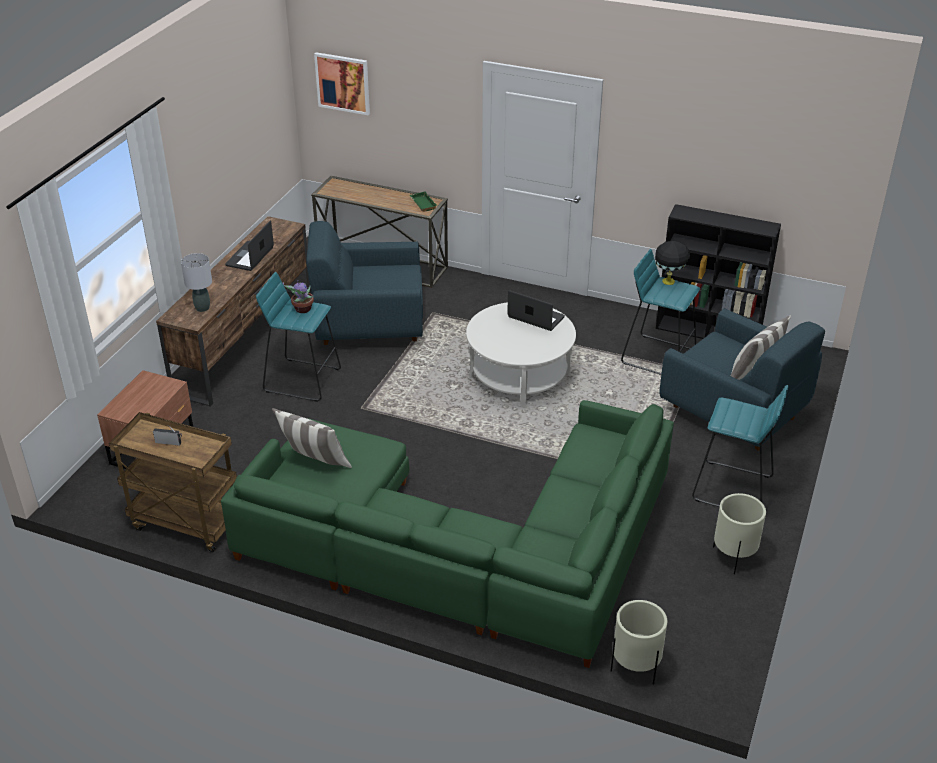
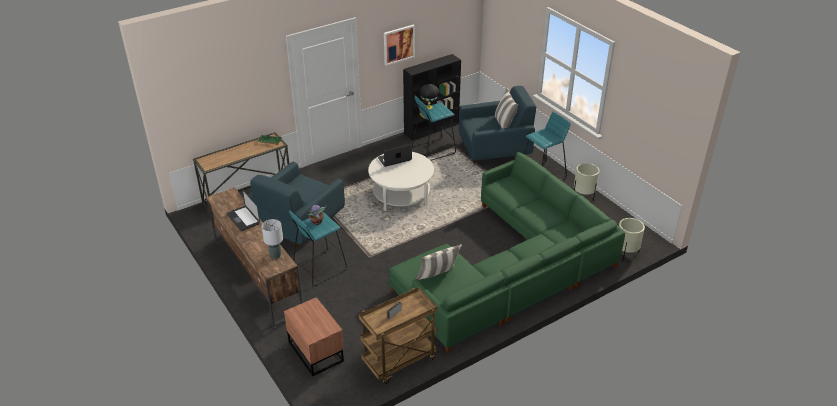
camera: 55 degrees left, 0 degrees up
(343, 83) = (193, 91): picture -> picture (398, 44)

